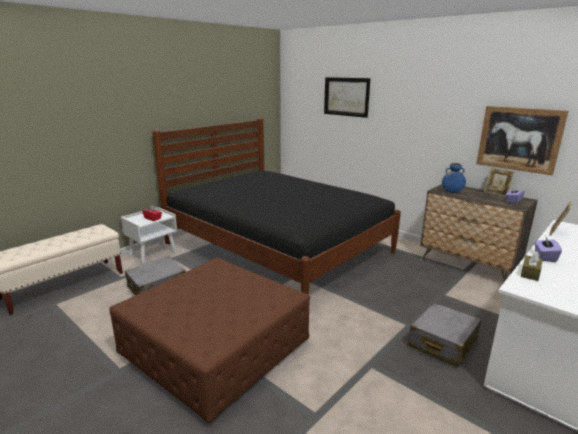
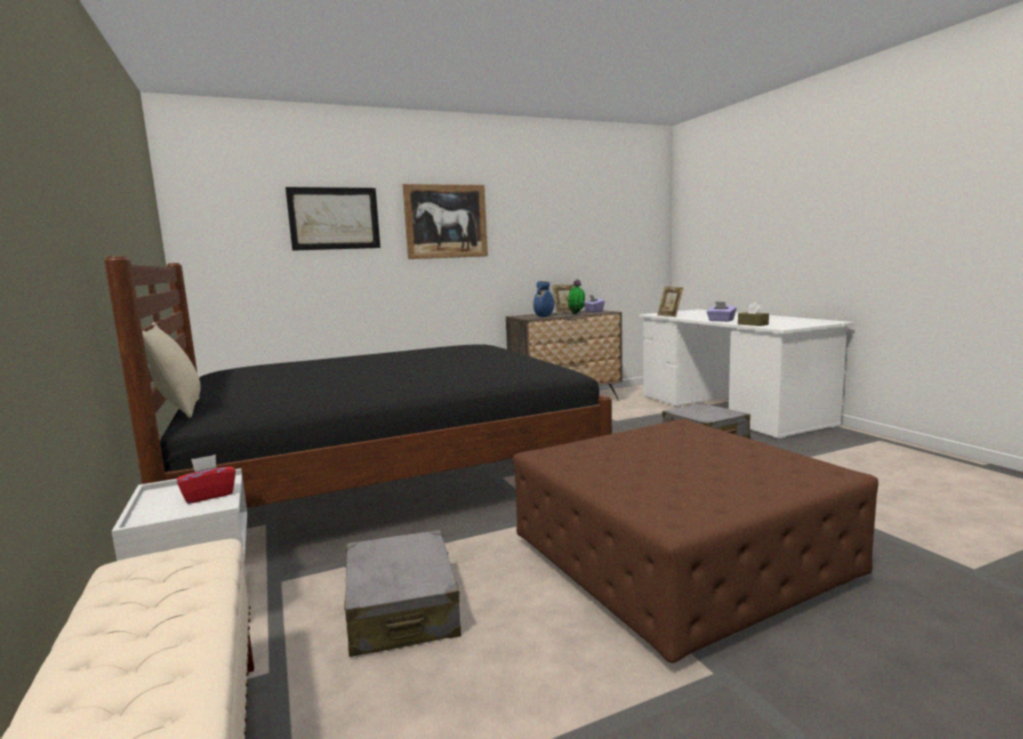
camera: 65 degrees left, 10 degrees down
(192, 185) = (178, 410): none -> beige pillow
(485, 198) = (576, 314): none -> potted plant
(519, 139) = (567, 250): picture -> picture (446, 221)

